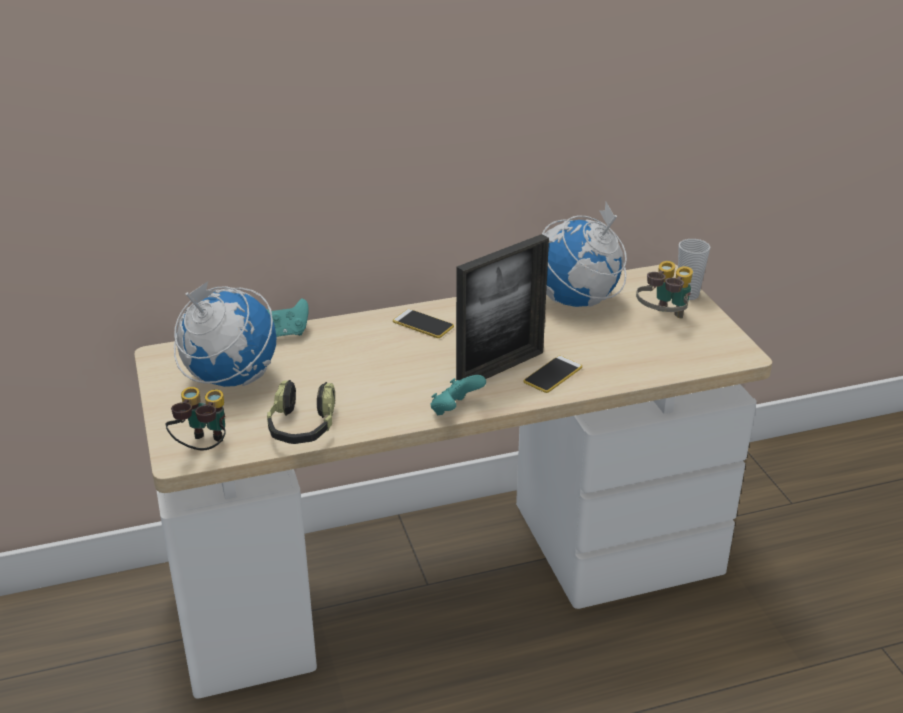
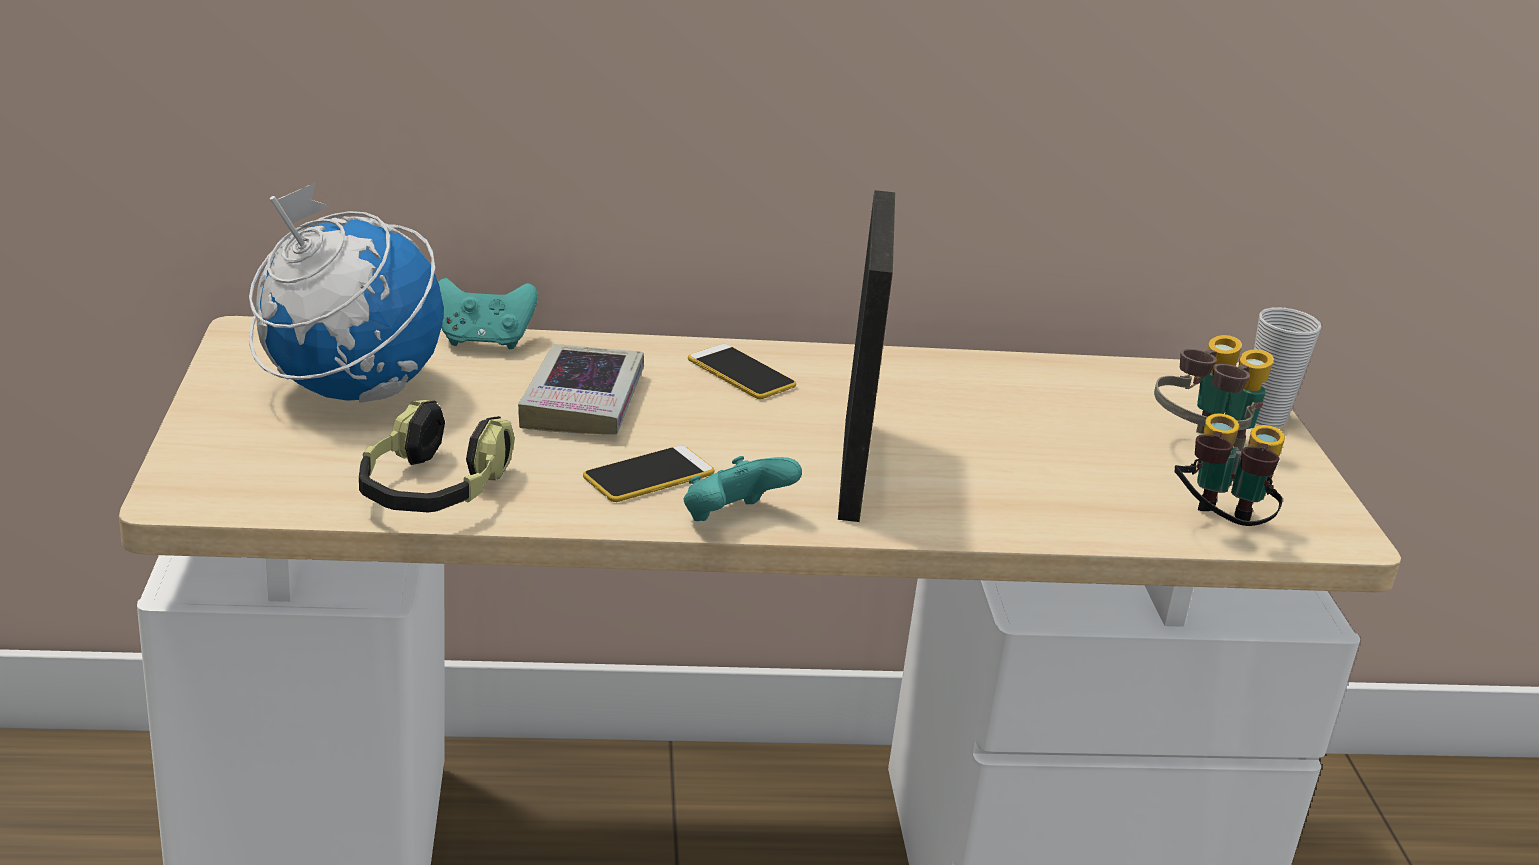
camera: 10 degrees right, 5 degrees down
(203, 449) = (233, 490): binoculars -> binoculars (1217, 529)
(351, 359) = (583, 401): none -> book
(500, 368) = (852, 468): picture frame -> picture frame turned 60 degrees counterclockwise
(553, 375) = (948, 498): phone -> phone (648, 475)
(577, 302) = (1045, 390): globe -> none

